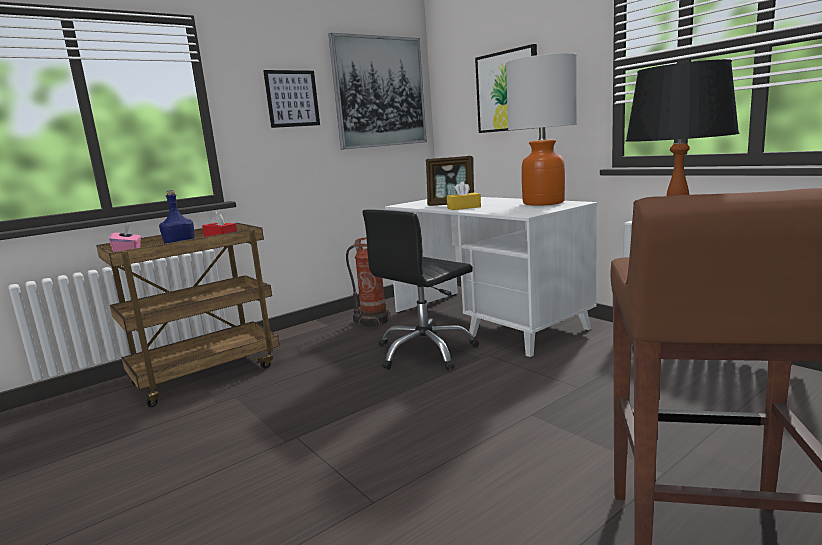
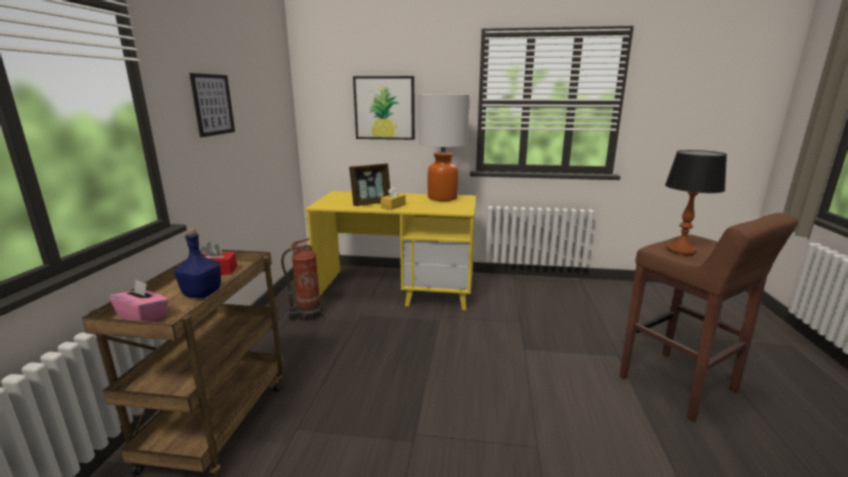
camera: 45 degrees left, 5 degrees up
(379, 92) = (267, 97): picture -> none
(425, 352) = (394, 327): black office chair -> none
(488, 320) = (398, 289): white desk -> yellow desk

